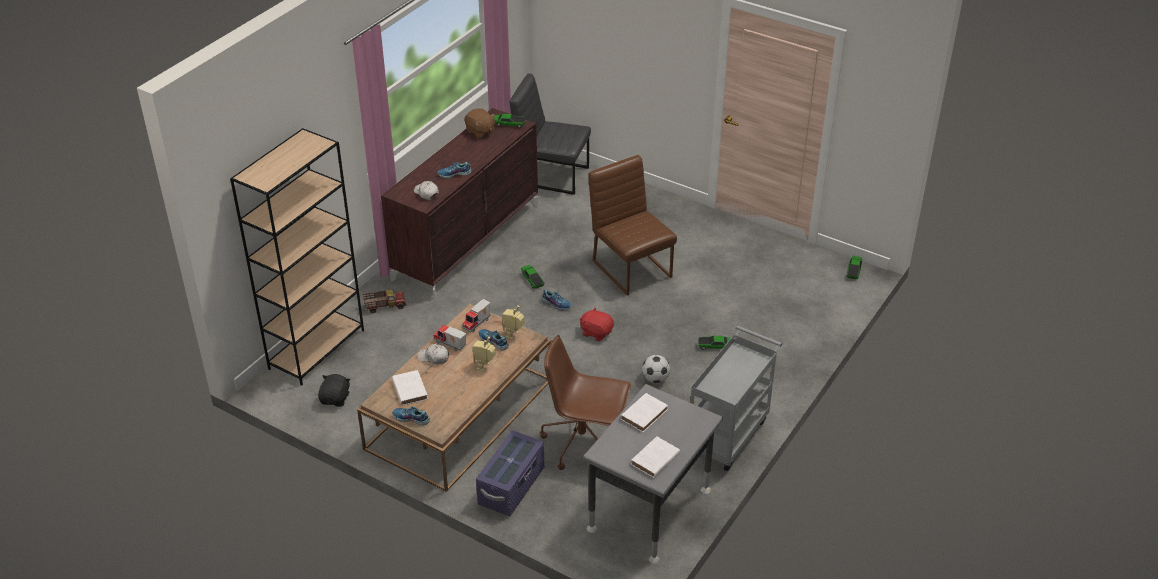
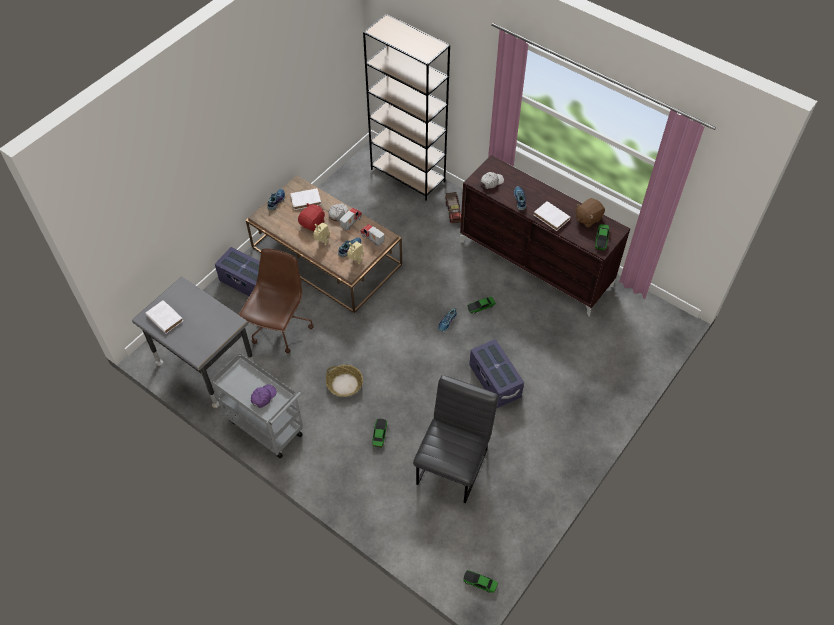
camera: 95 degrees right, 15 degrees up
(335, 399) = (354, 187): black plush toy -> none
(551, 175) = (640, 330): grey chair -> grey chair (453, 464)
(596, 332) = (407, 348): red plush toy -> red plush toy (312, 223)
(631, 267) = (494, 382): brown chair -> purple storage box
(645, 414) = (213, 317): white book -> white book (552, 218)
(655, 379) = (344, 384): football -> basket
(740, 367) = (263, 397): none -> purple cap

